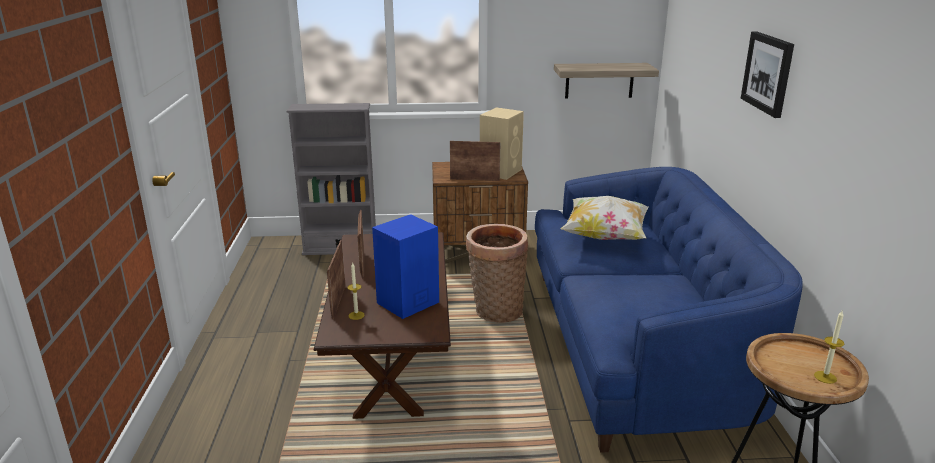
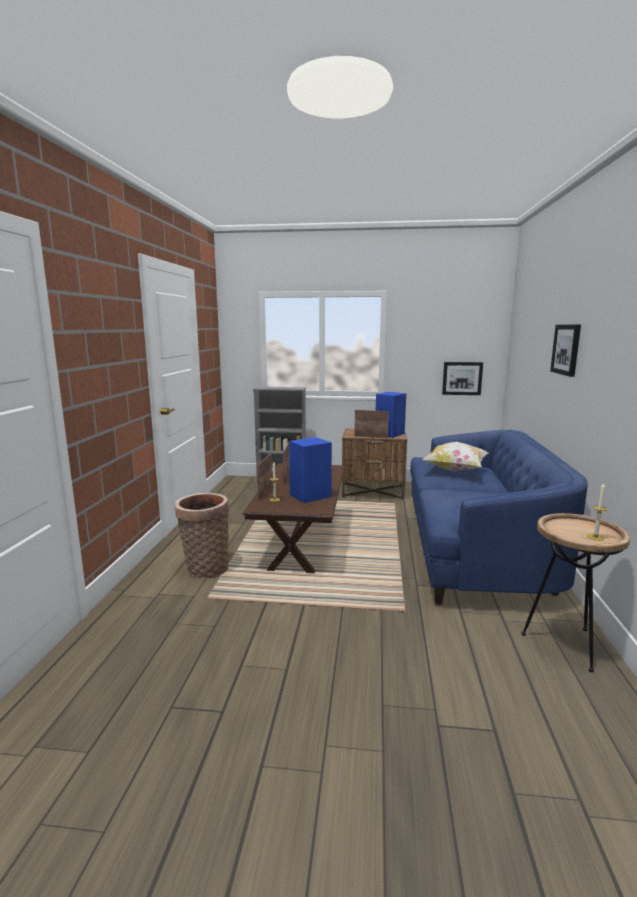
camera: 10 degrees right, 10 degrees down
(495, 311) = (378, 522): basket -> basket (205, 568)
(501, 171) = (390, 434): beige speaker -> blue speaker
(599, 80) = (462, 378): shelf -> picture

